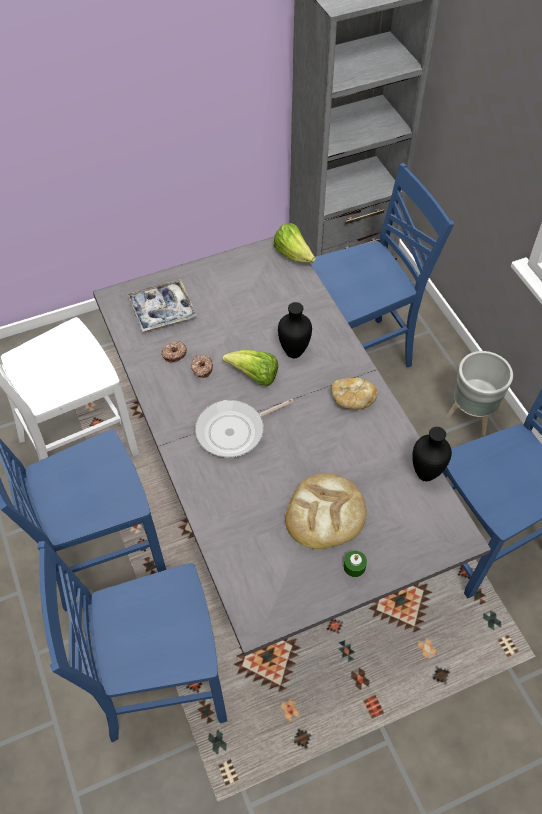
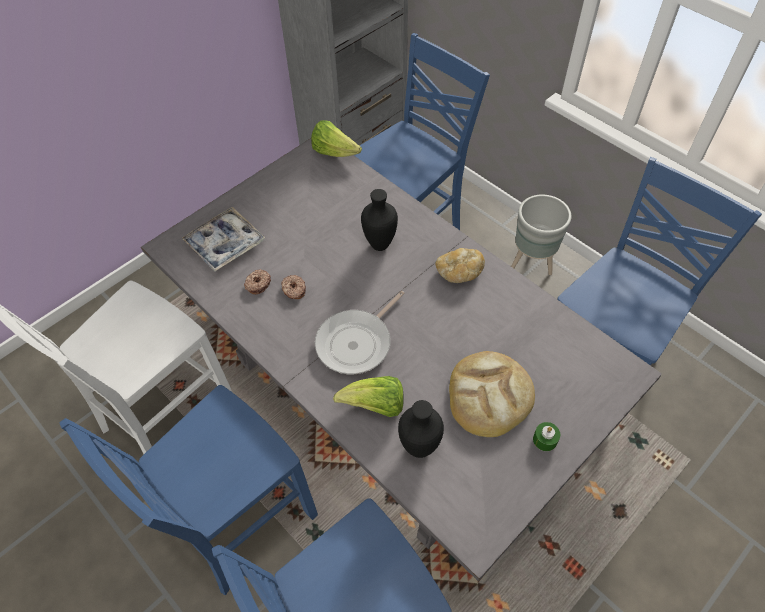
camera: 20 degrees left, 0 degrees up
(254, 376) = (351, 280): lettuce -> lettuce (375, 406)
(424, 474) = (563, 322): black vase -> black vase (418, 449)

